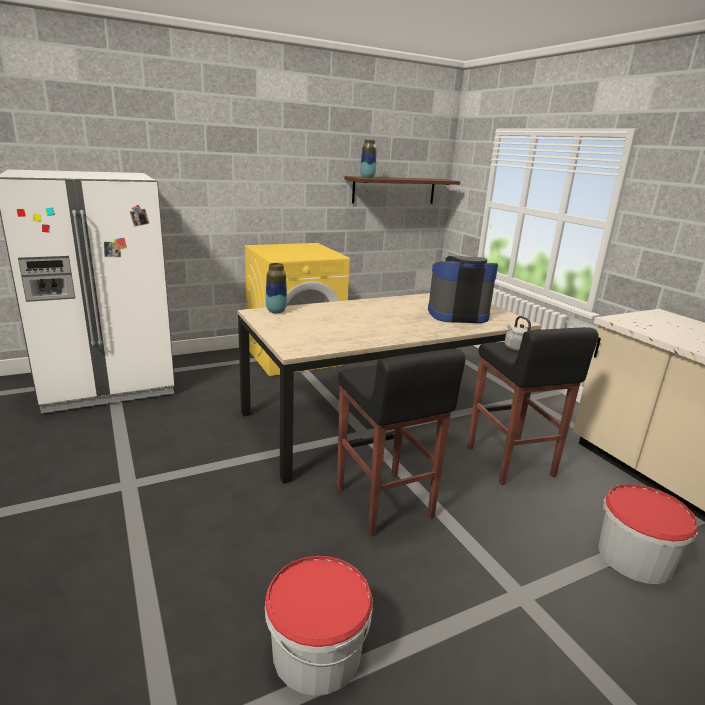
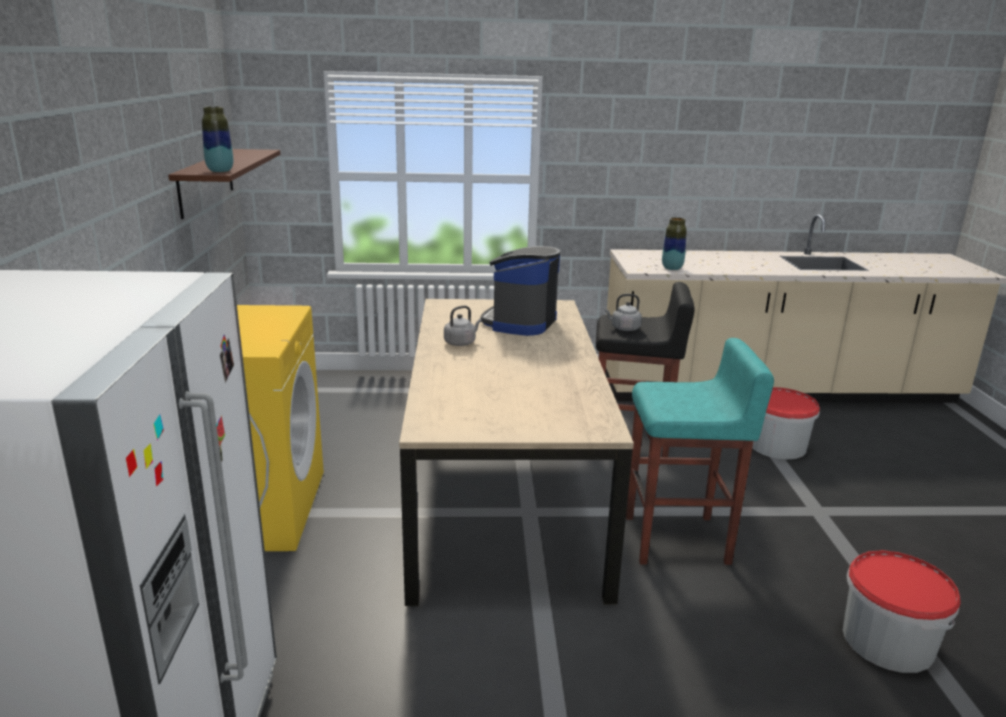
camera: 65 degrees left, 0 degrees up
(276, 311) = (431, 415): vase -> vase (672, 268)
(383, 503) = (678, 540): black stool -> turquoise stool
(393, 305) = (461, 342): none -> grey kettle

